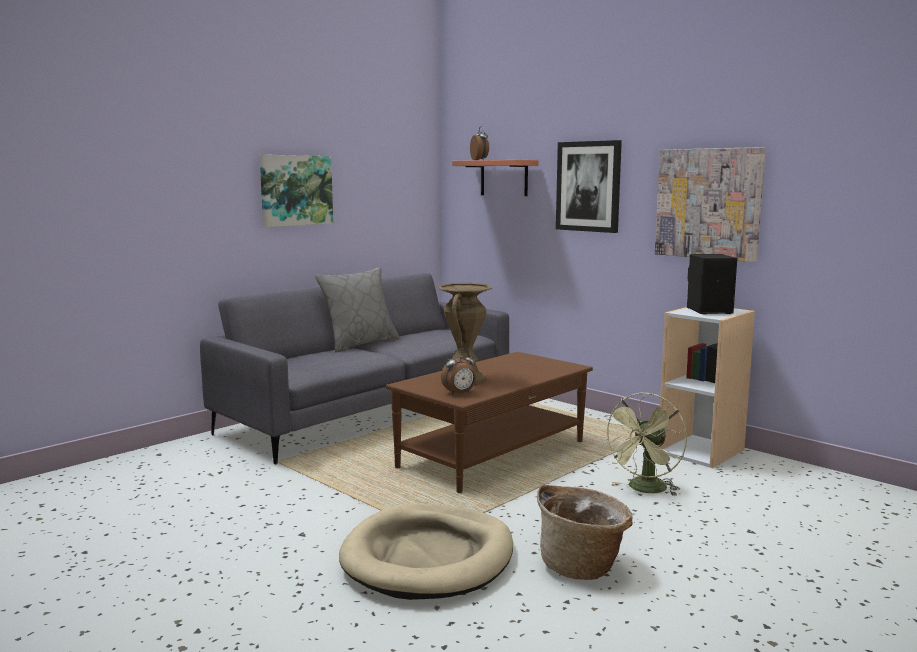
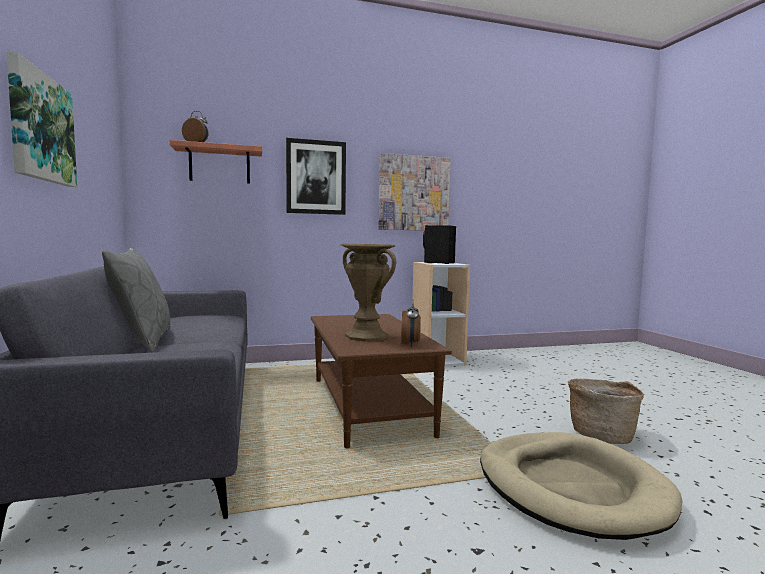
camera: 60 degrees left, 5 degrees down
(645, 490) = (485, 386): green fan -> none

